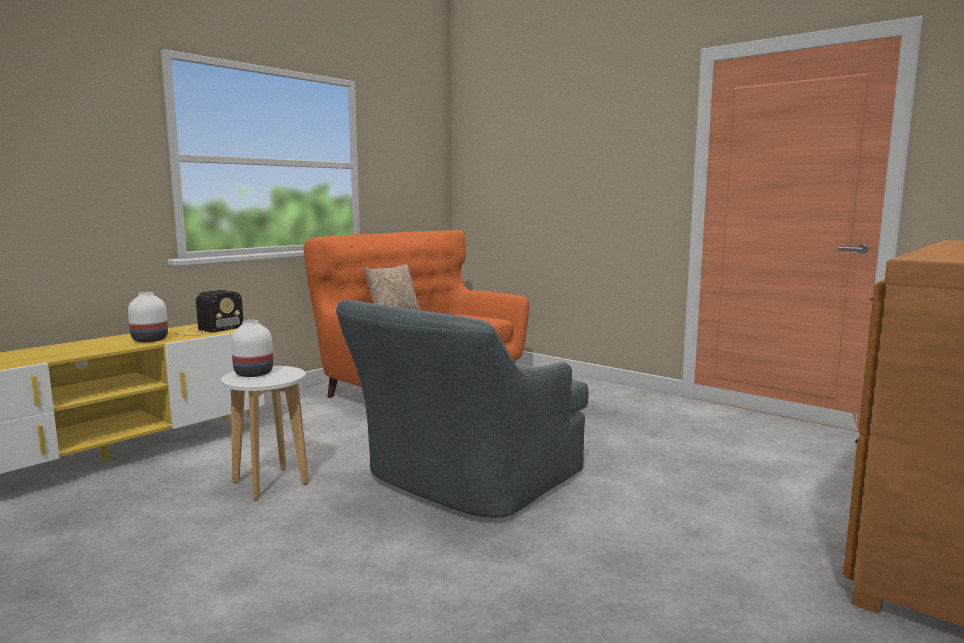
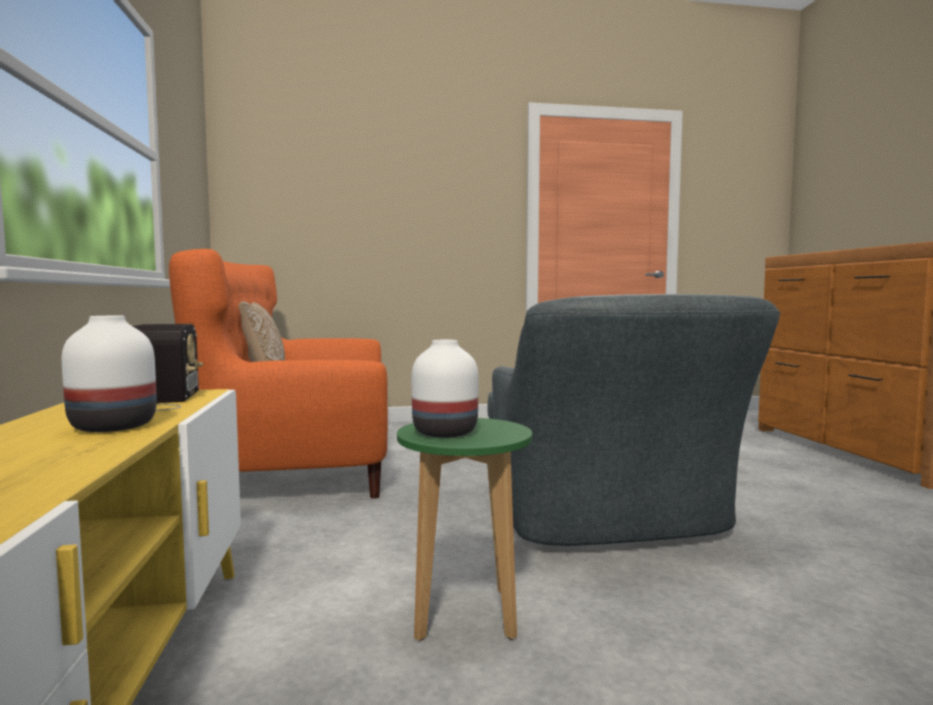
camera: 50 degrees left, 5 degrees down
(270, 483) = (463, 614): white stool -> green stool

